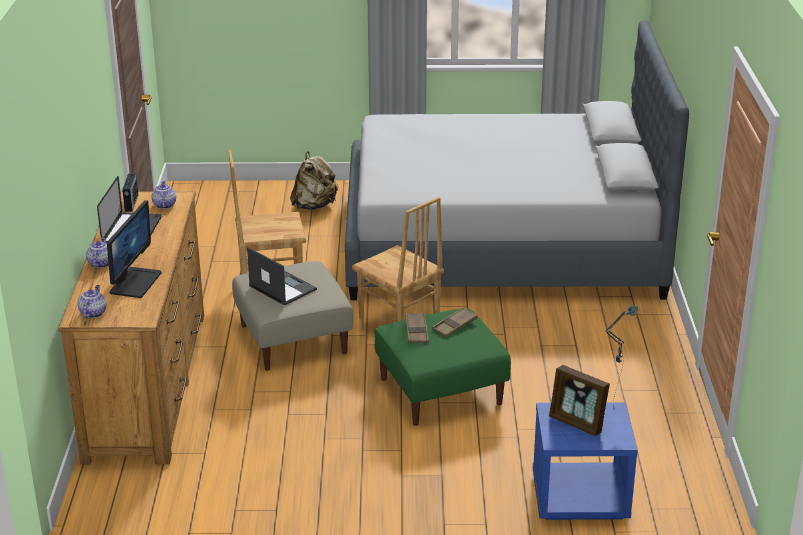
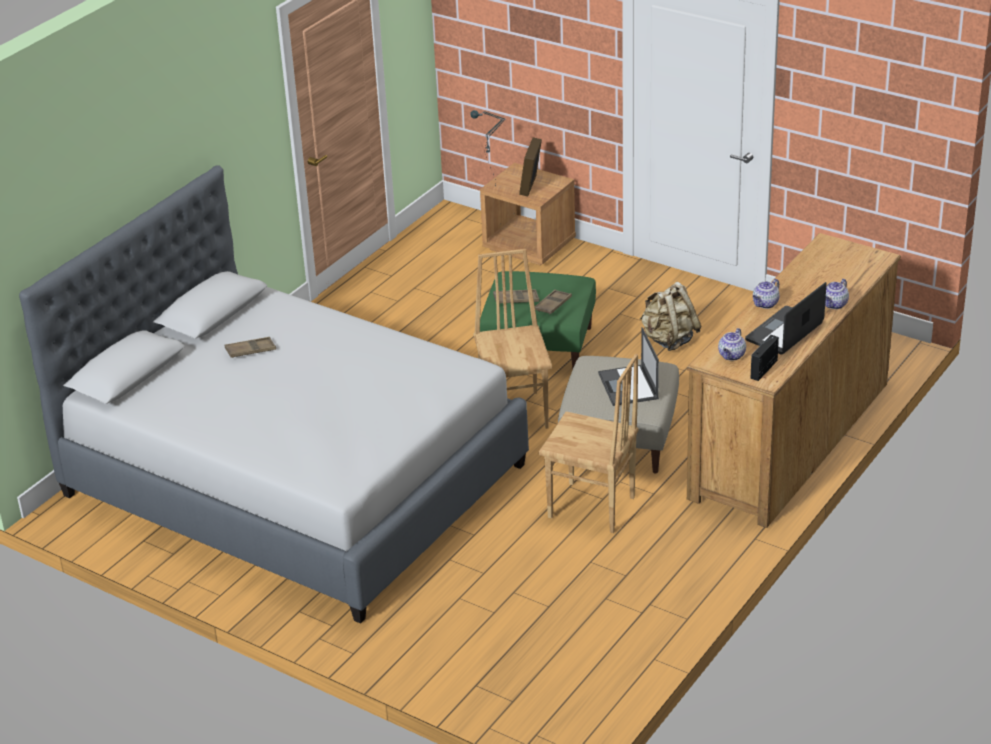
camera: 145 degrees left, 5 degrees up
(93, 313) = (865, 258): teapot -> teapot (765, 304)
(134, 282) = (813, 276): monitor -> none
(314, 206) = (430, 623): beige backpack -> beige backpack (669, 340)
(555, 162) = (250, 350): none -> brown tray
(577, 423) = (531, 186): picture frame -> picture frame turned 150 degrees counterclockwise
(579, 498) = (529, 245): blue nightstand -> brown nightstand

